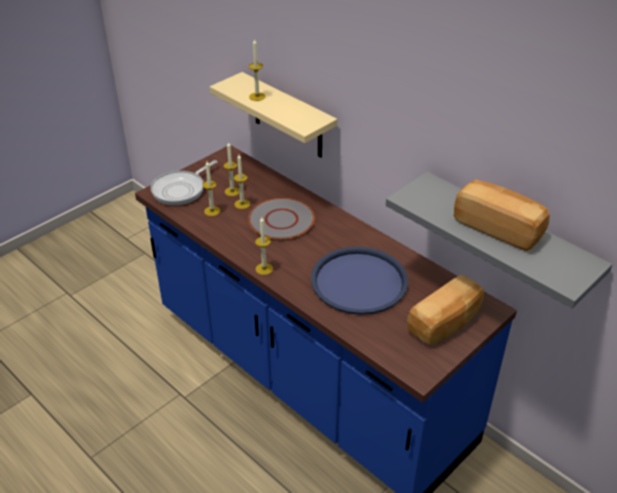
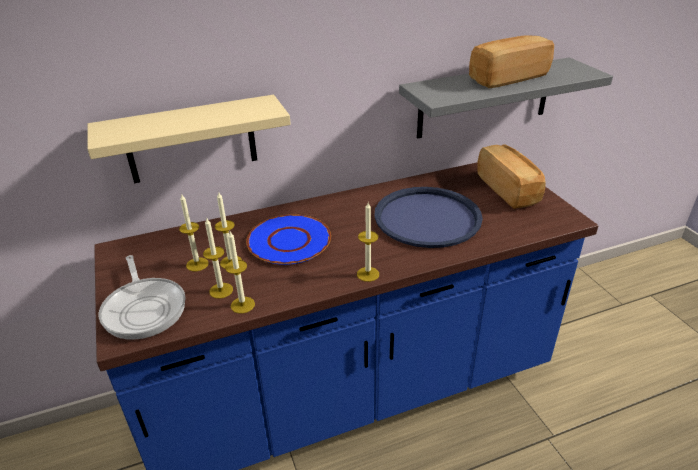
camera: 65 degrees left, 5 degrees down
(257, 96) = (165, 124): candle -> candle (242, 305)
(281, 220) = (289, 241): grey plate -> blue plate

